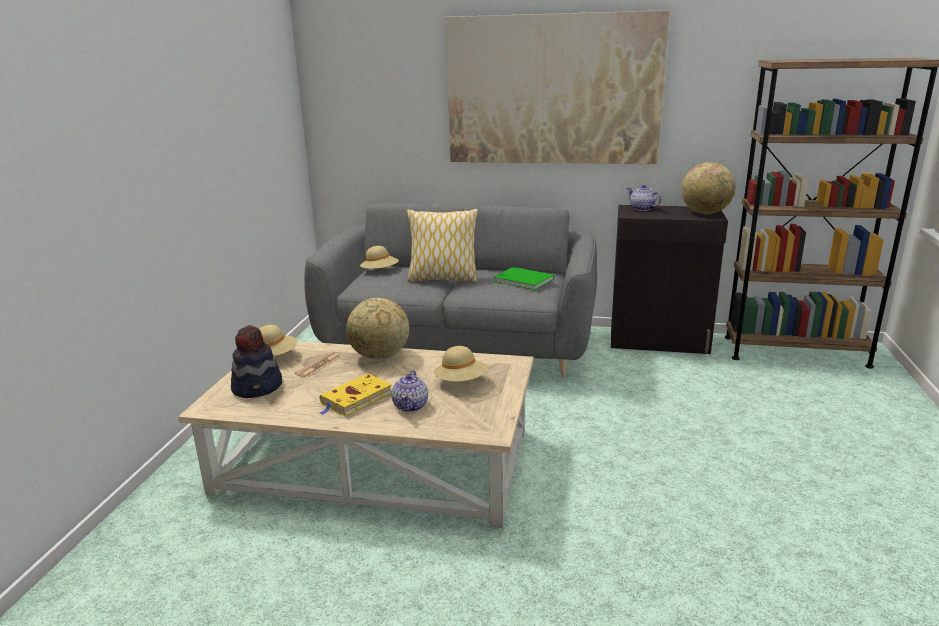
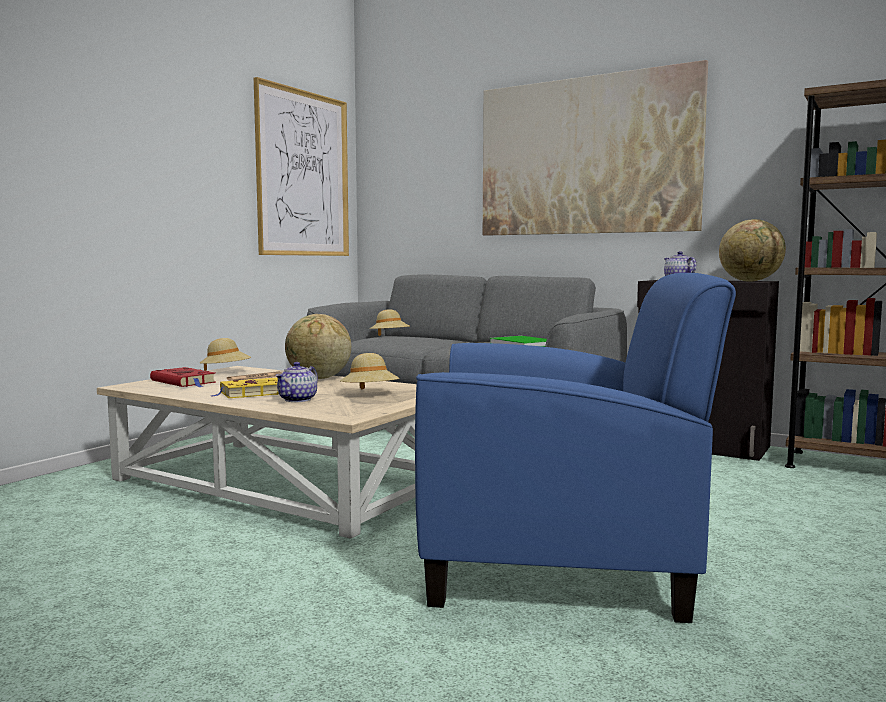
camera: 20 degrees right, 15 degrees down
(258, 387) = (184, 382): hat -> red book
(264, 109) = (303, 174): none -> picture
(443, 279) = (442, 341): pillow -> none
(673, 514) = (560, 560): none -> blue armchair

